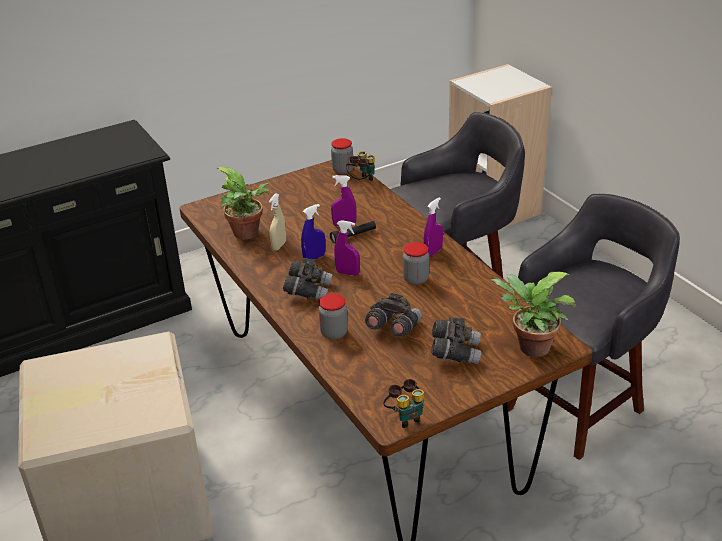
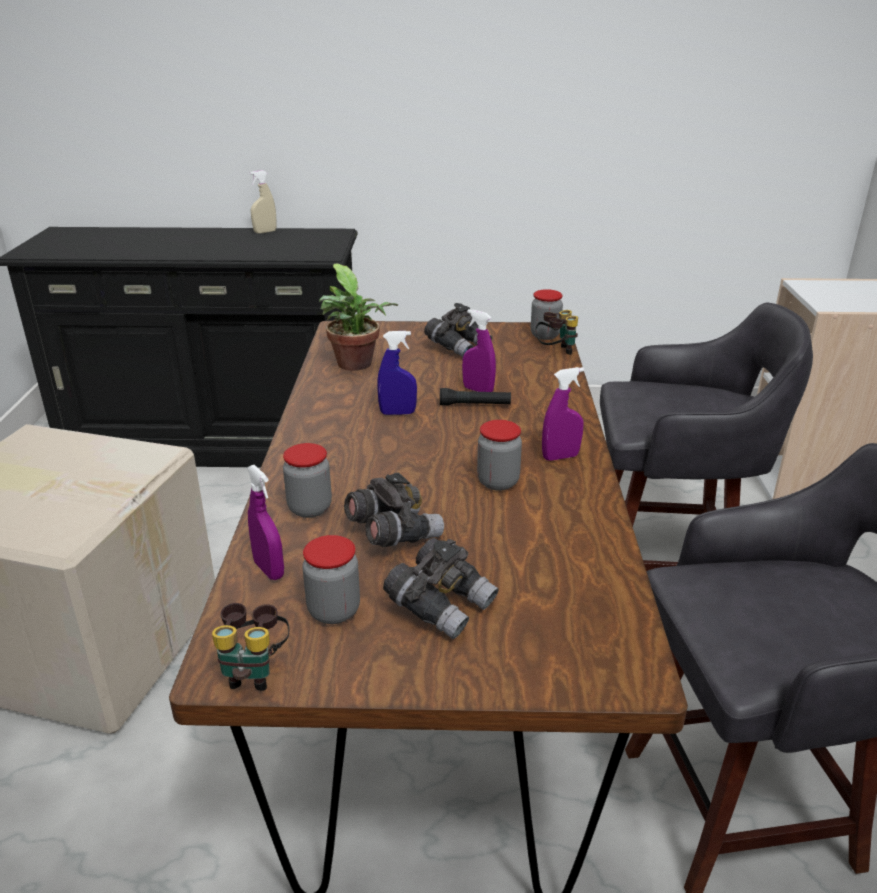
camera: 30 degrees right, 5 degrees down
(279, 245) = (373, 387): beige spray bottle -> beige spray bottle (265, 232)
(308, 291) = (343, 446): grey binoculars -> grey binoculars (458, 347)
(347, 273) = (416, 443): purple spray bottle -> purple spray bottle (269, 570)
(409, 376) = (334, 611): none -> jar
(530, 348) = (570, 653): potted plant -> none

